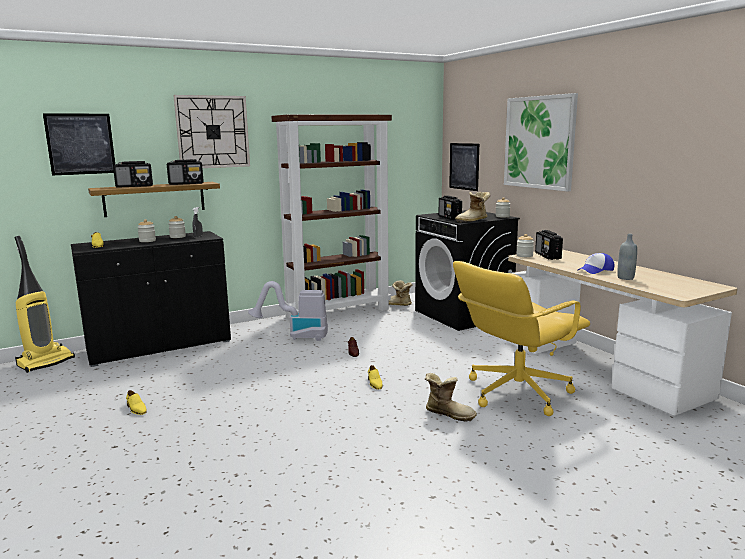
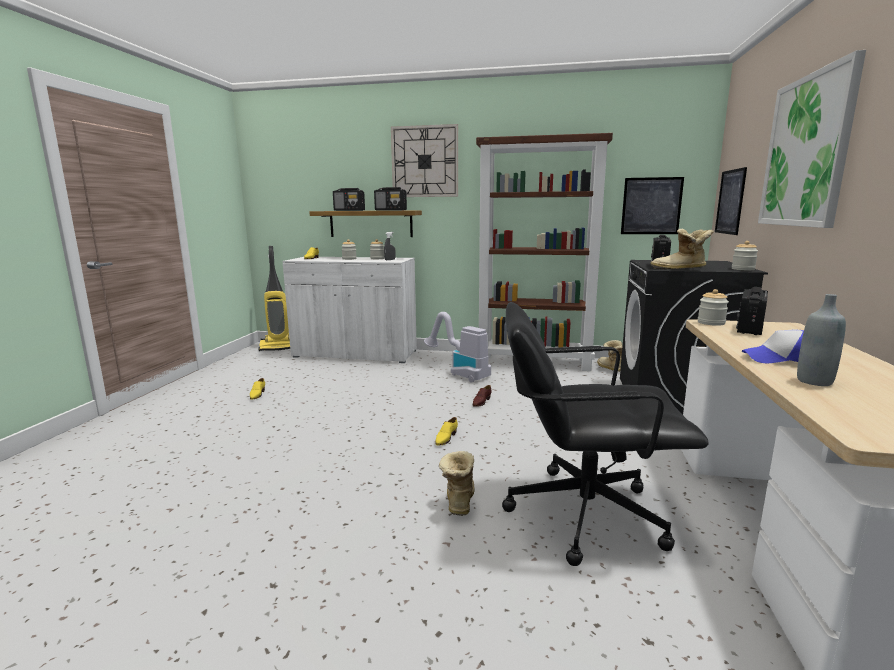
camera: 40 degrees right, 0 degrees up
(80, 144) = (317, 173): picture -> picture (651, 206)
(160, 346) = (355, 354): black cabinet -> white cabinet
(449, 413) = (458, 501): boot -> boot turned 150 degrees counterclockwise
(516, 392) = (582, 513): yellow office chair -> black office chair

